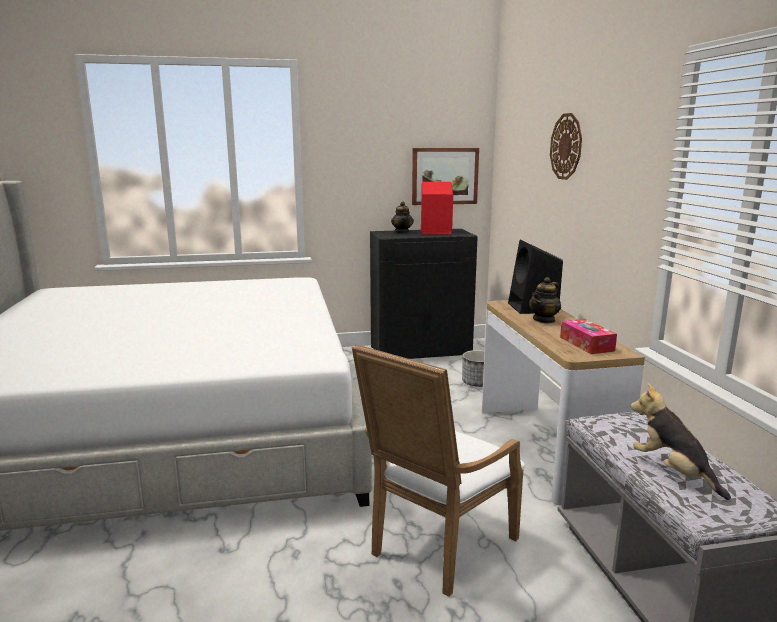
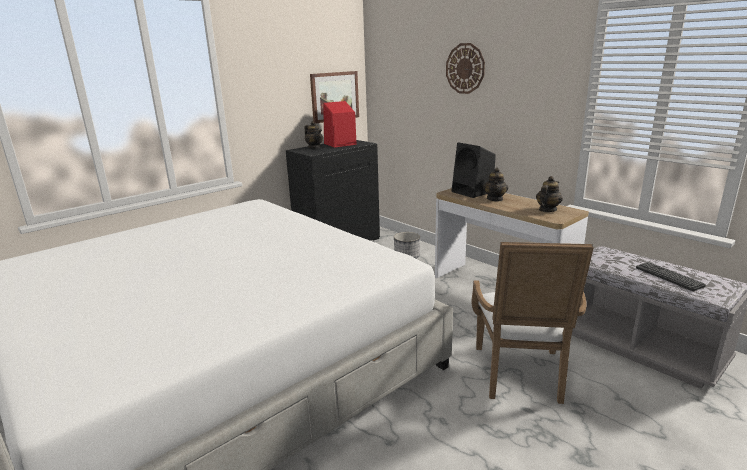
camera: 30 degrees left, 5 degrees up
(586, 344) = (547, 210): tissue box -> teapot
(673, 472) = (669, 276): plush toy -> keyboard

